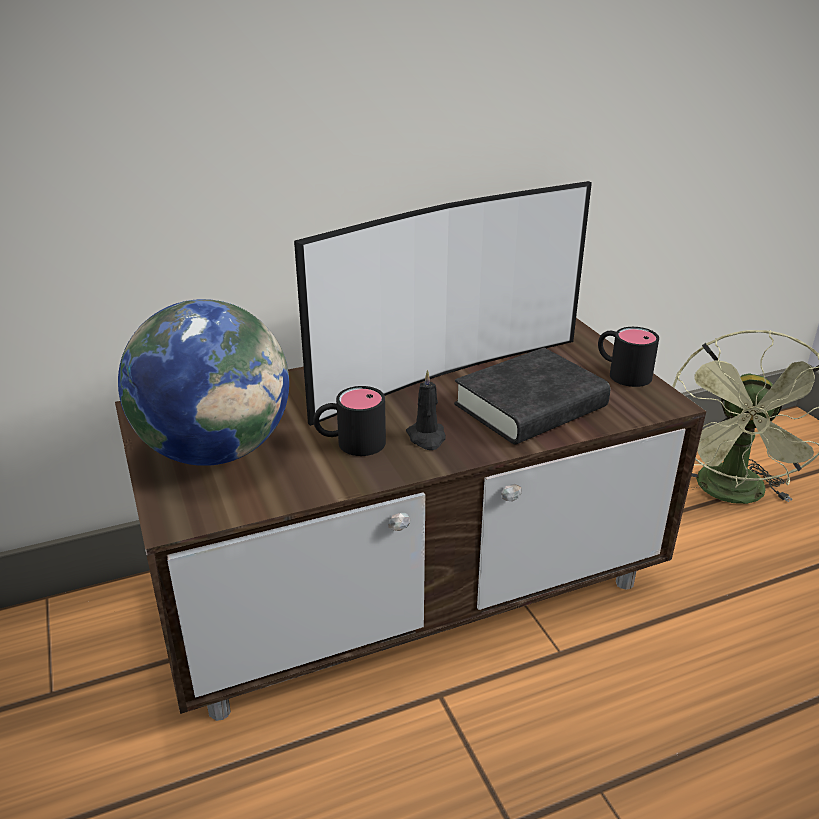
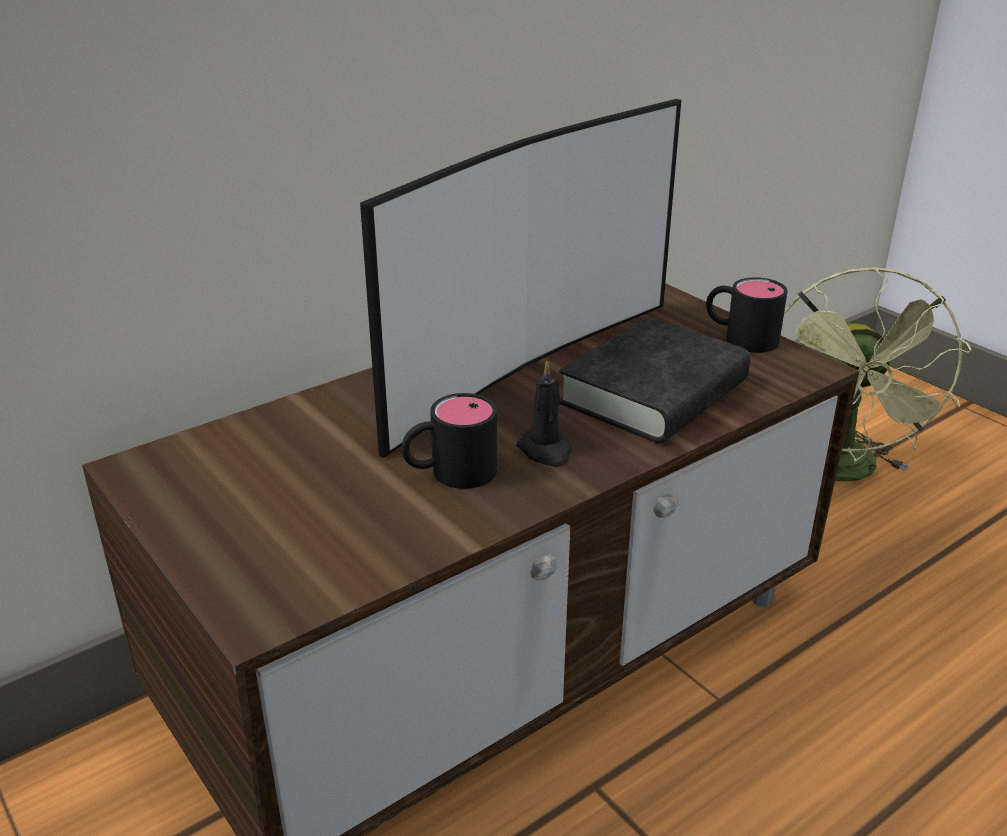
camera: 15 degrees left, 0 degrees up
(215, 450) = (268, 511): globe -> none

